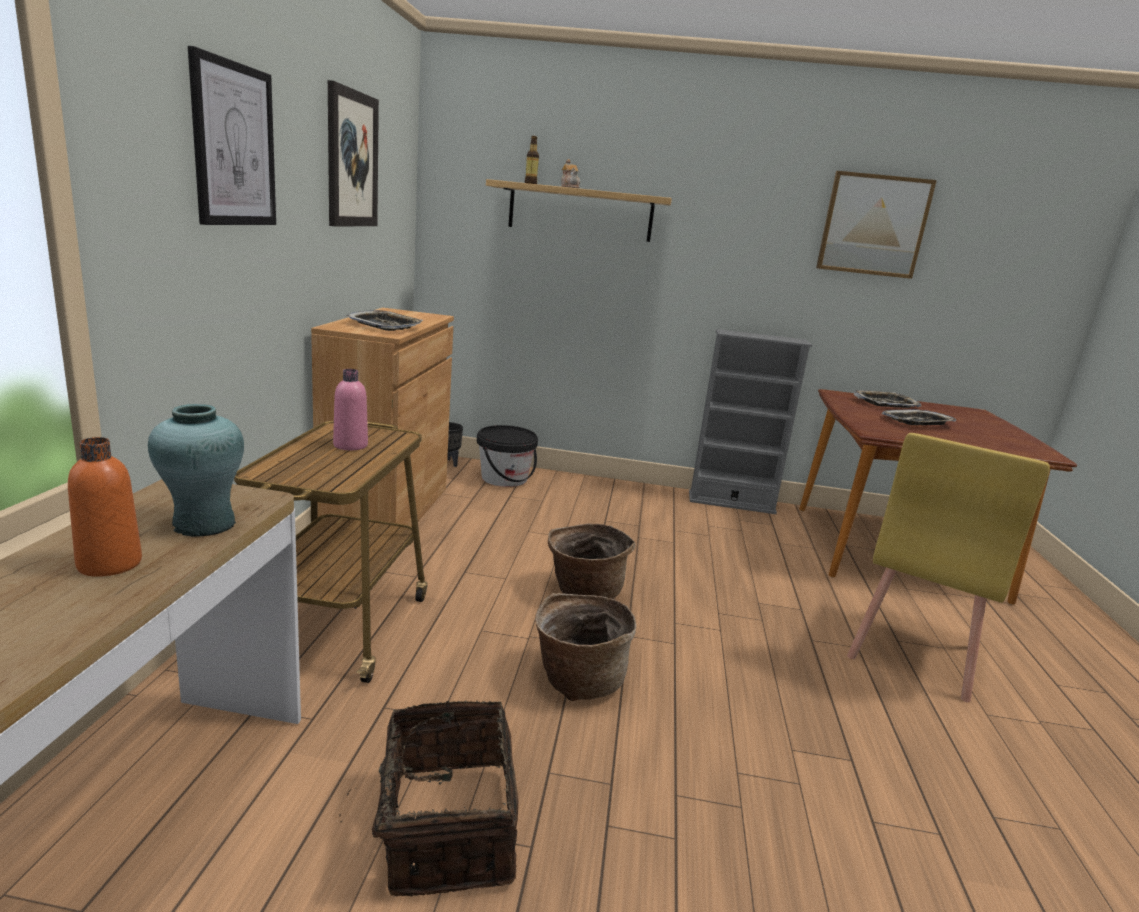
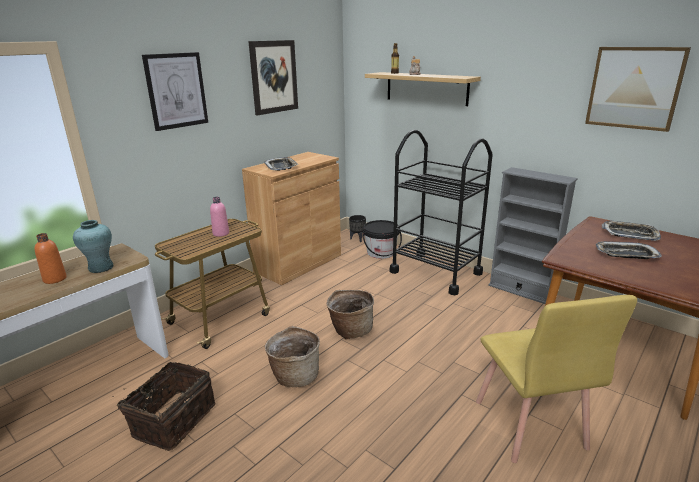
camera: 35 degrees right, 5 degrees up
(609, 495) = (435, 272): none -> black cart
(911, 652) = (529, 424): yellow chair -> yellow chair turned 75 degrees counterclockwise

